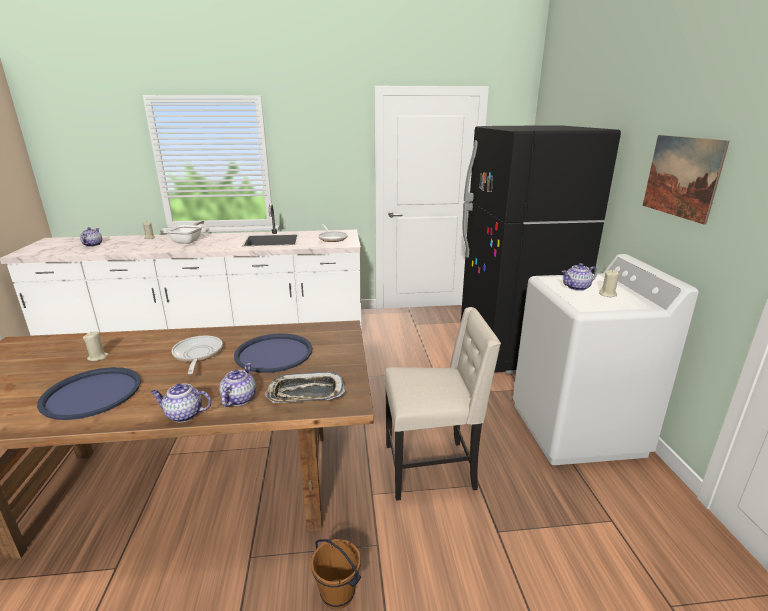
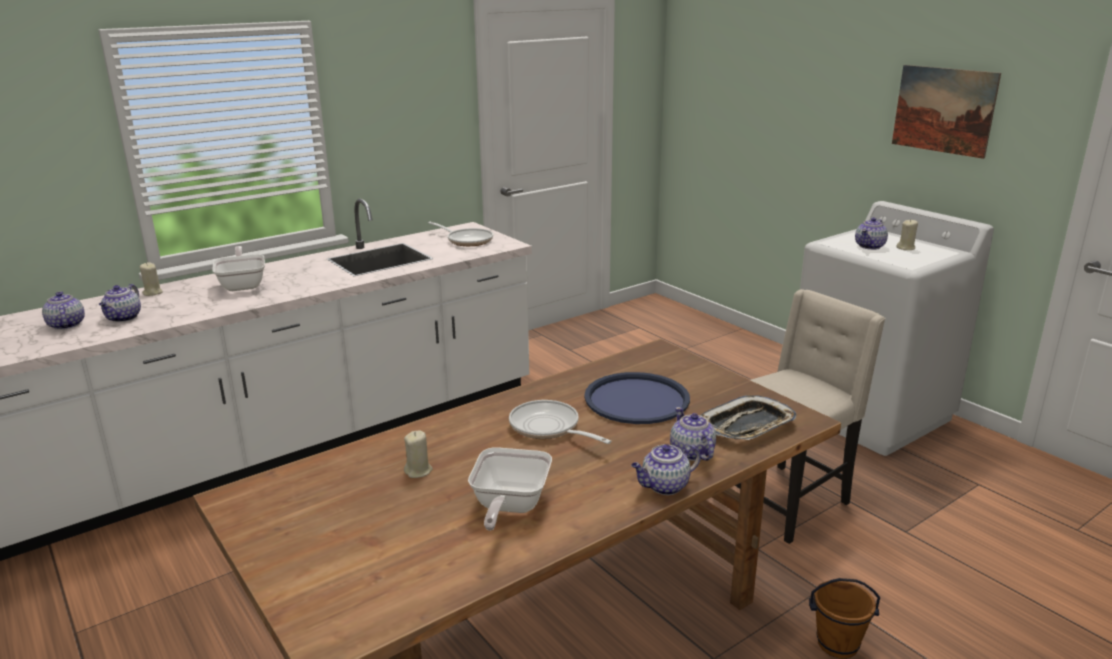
camera: 30 degrees left, 0 degrees up
(92, 394) = (508, 507): blue tray -> frying pan
(116, 246) = (123, 318): none -> teapot
(512, 349) = (719, 350): black fridge -> none

